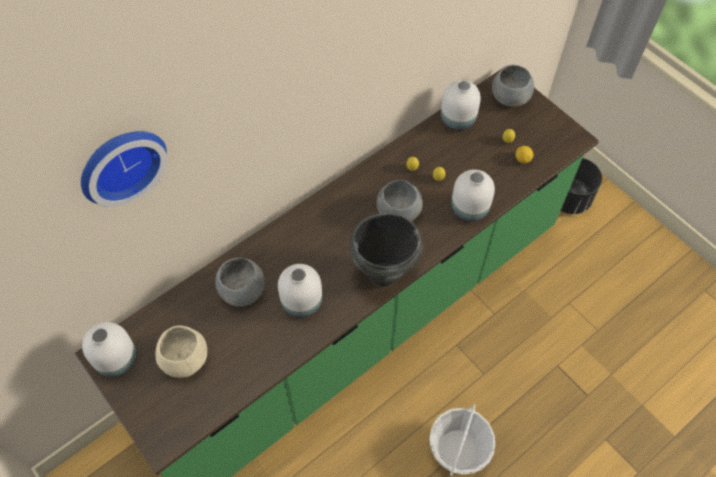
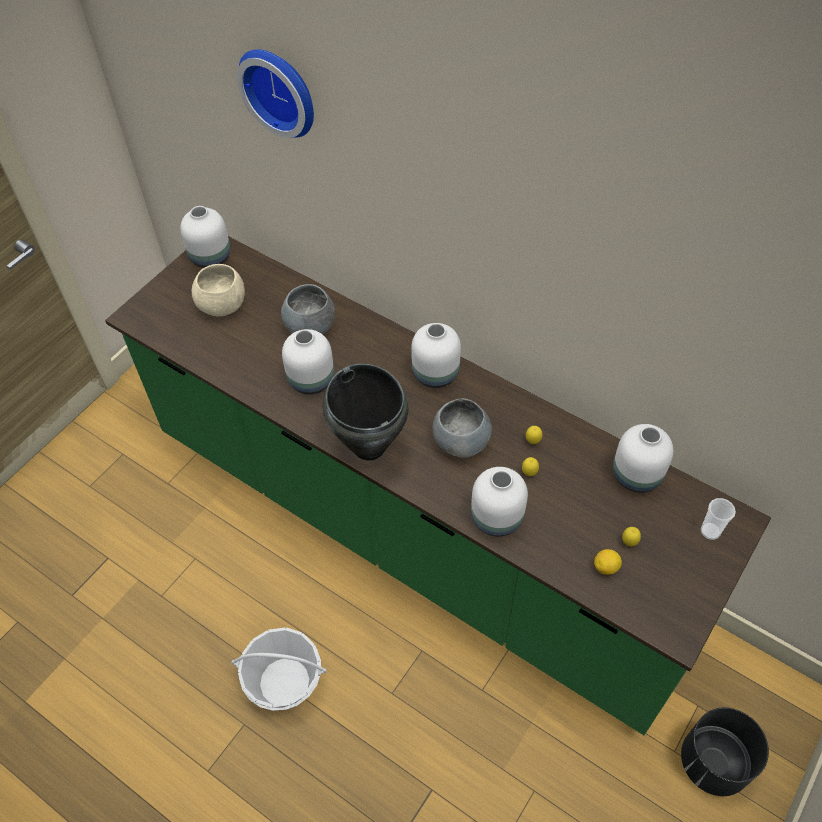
camera: 75 degrees right, 5 degrees down
(327, 212) = (435, 373): none -> white vase
(509, 97) = (710, 531): grey bowl -> cup

